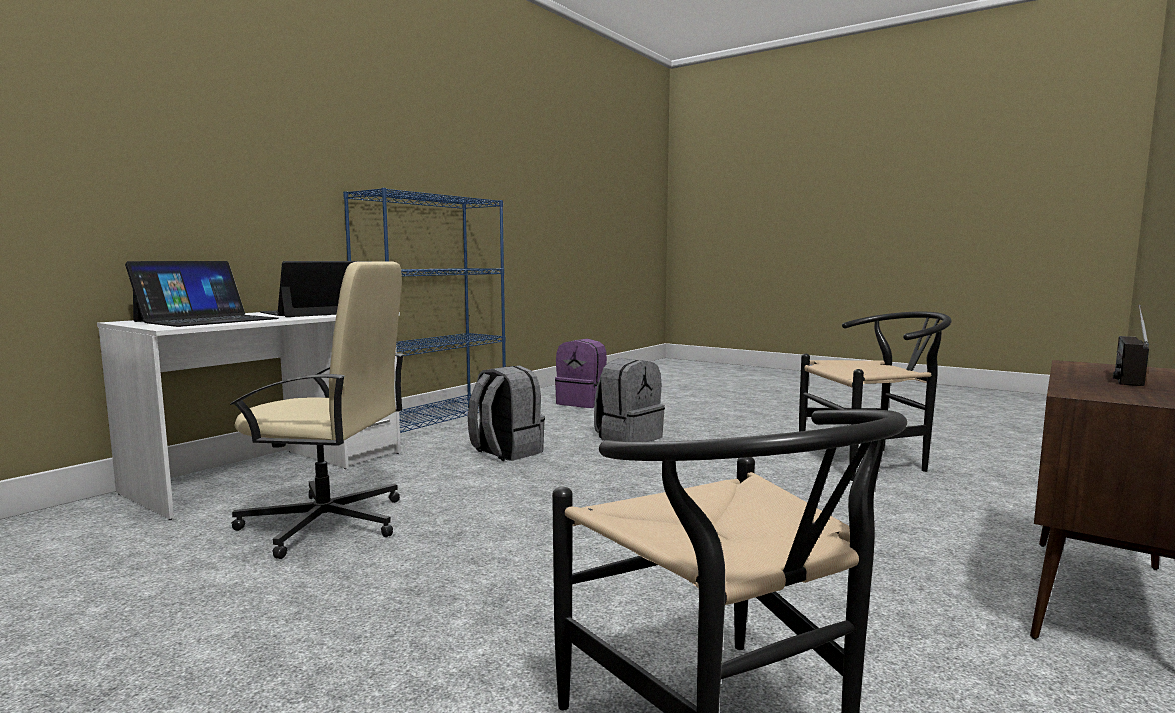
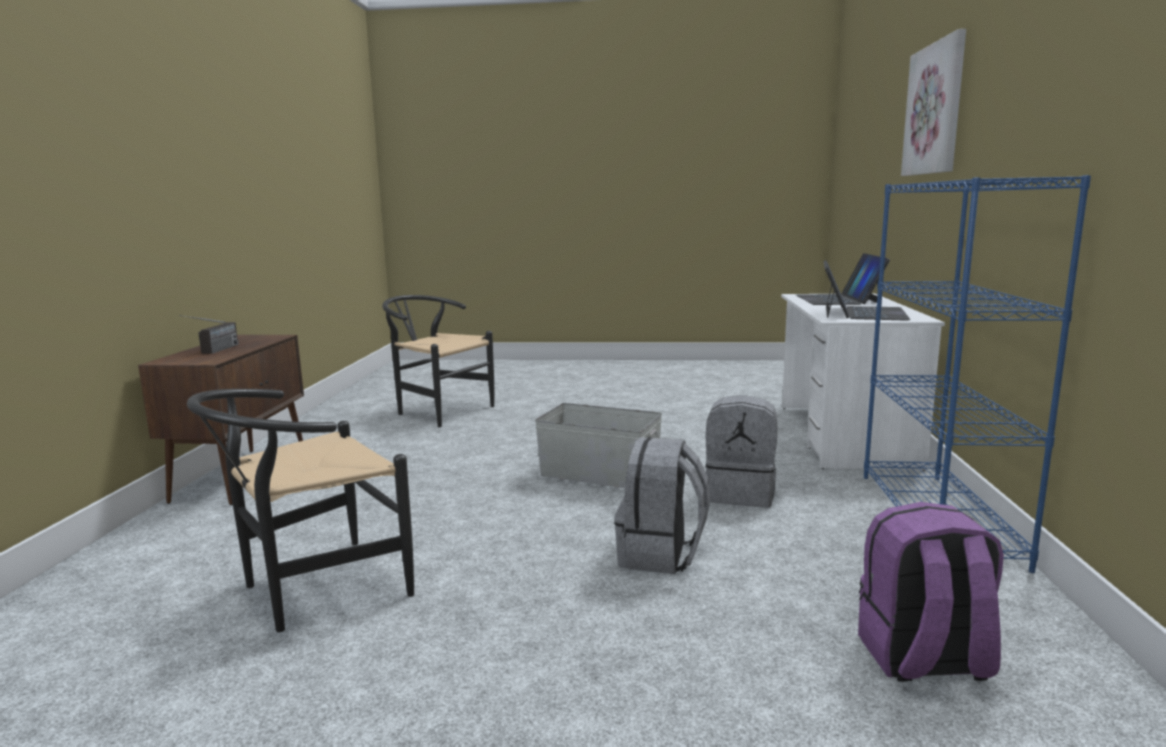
camera: 150 degrees right, 5 degrees up
(240, 105) = (935, 109): none -> picture
(327, 523) = (704, 422): beige office chair -> none
(585, 488) = (600, 474): none -> grey storage box

